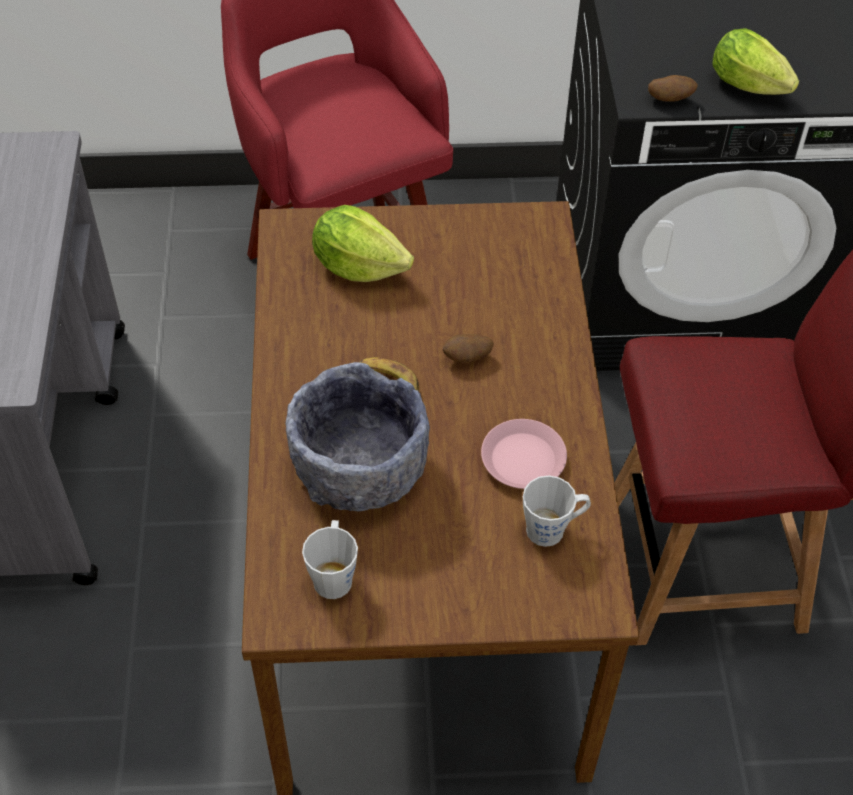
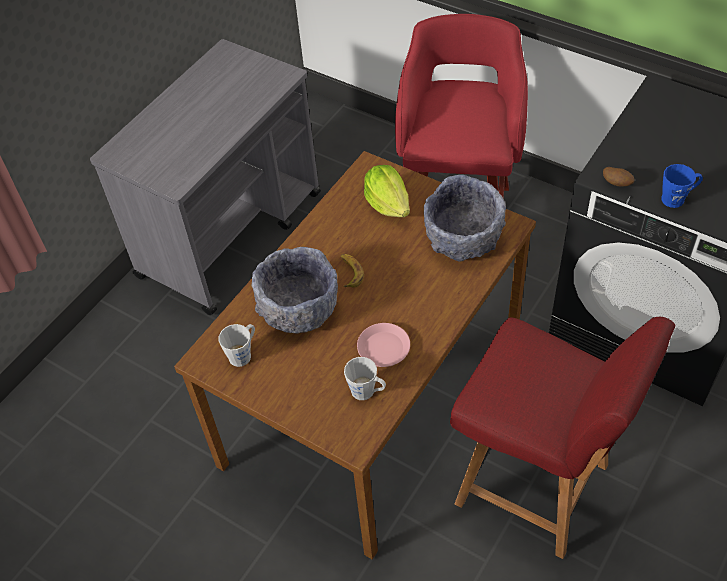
camera: 40 degrees right, 0 degrees up
(467, 358) = (401, 280): potato -> none
(500, 264) = (464, 238): none -> grey bowl
(752, 88) = (677, 198): lettuce -> blue mug

